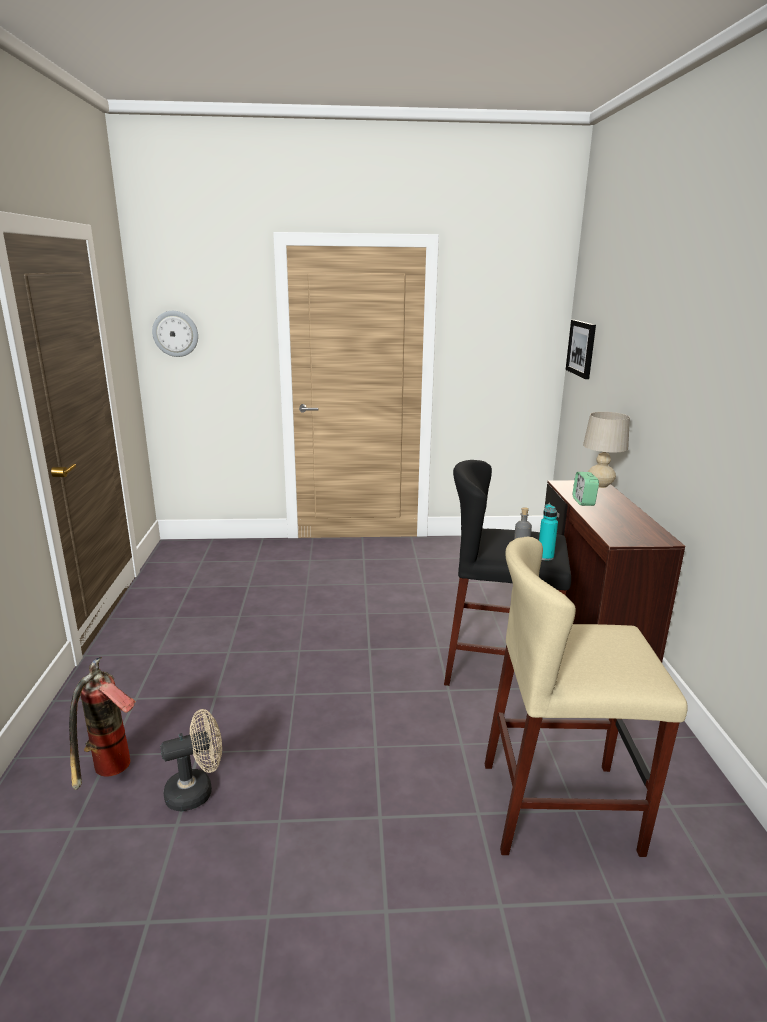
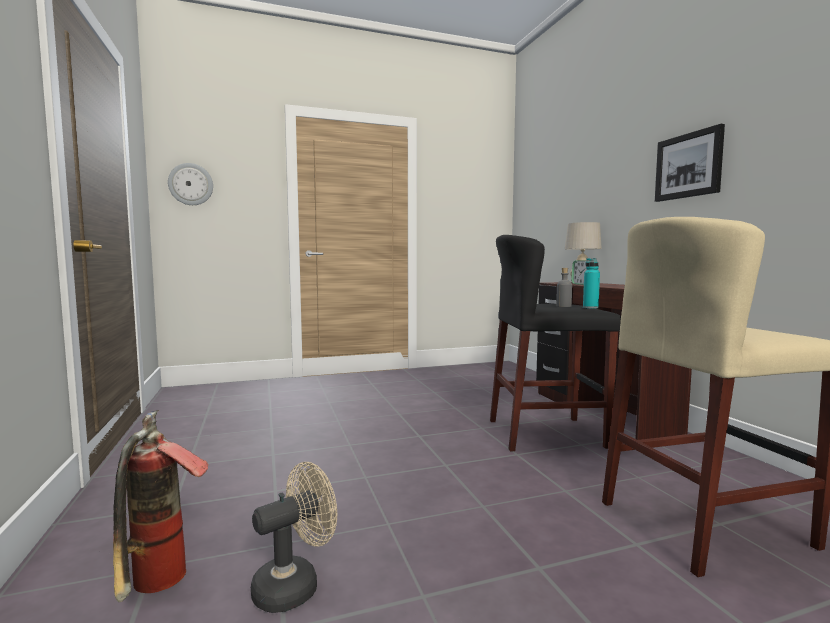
camera: 15 degrees left, 15 degrees down
(582, 348) = (530, 201): picture -> picture (688, 166)

